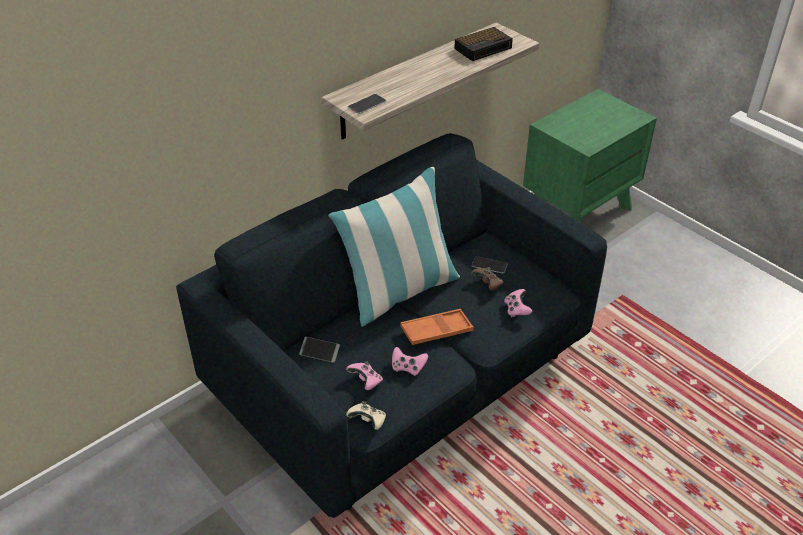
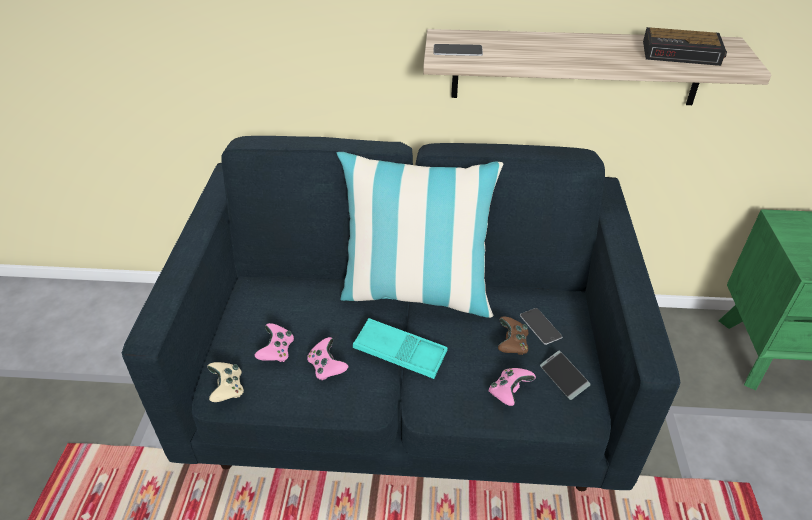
camera: 45 degrees right, 0 degrees up
(319, 352) = (280, 298): phone -> phone (563, 378)
(436, 331) = (400, 353): orange tray -> turquoise tray

